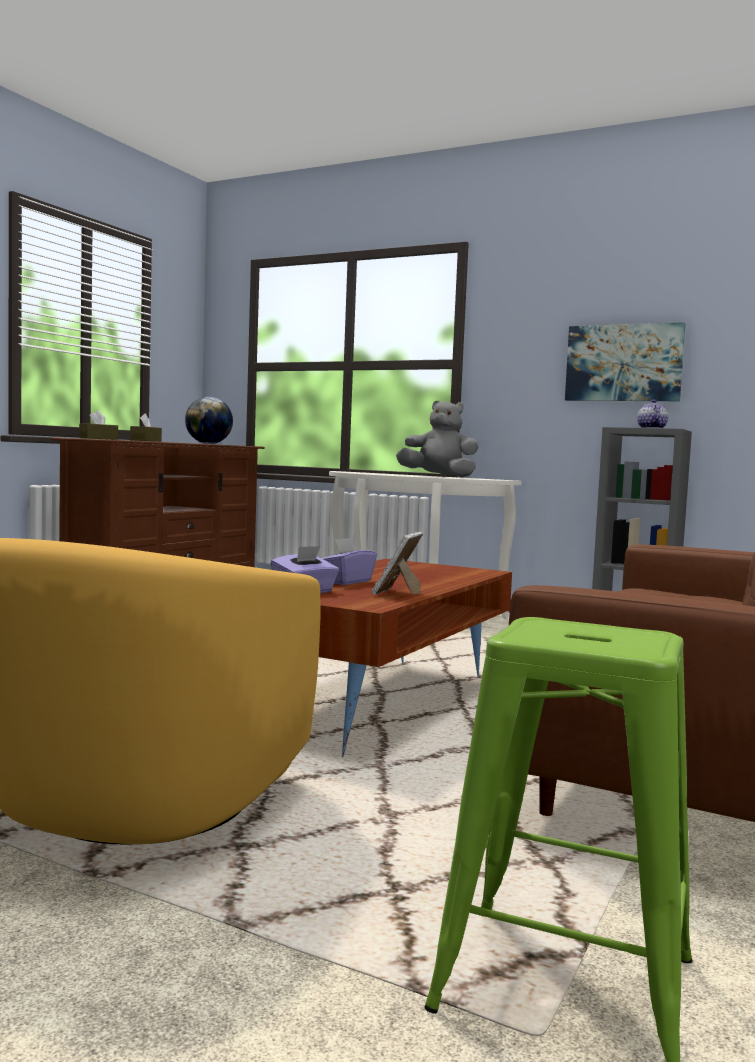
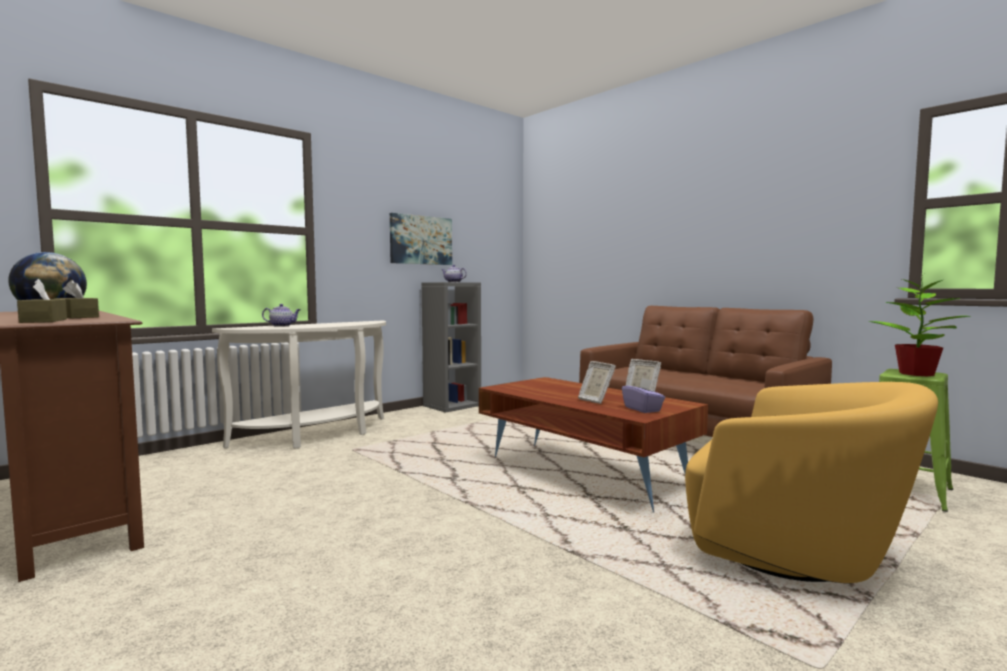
camera: 70 degrees left, 0 degrees up
(346, 581) = (595, 400): purple tissue box -> picture frame
(382, 473) = (282, 326): none -> teapot
(439, 476) = (342, 323): grey plush toy -> none
(577, 636) = (917, 374): none -> potted plant

